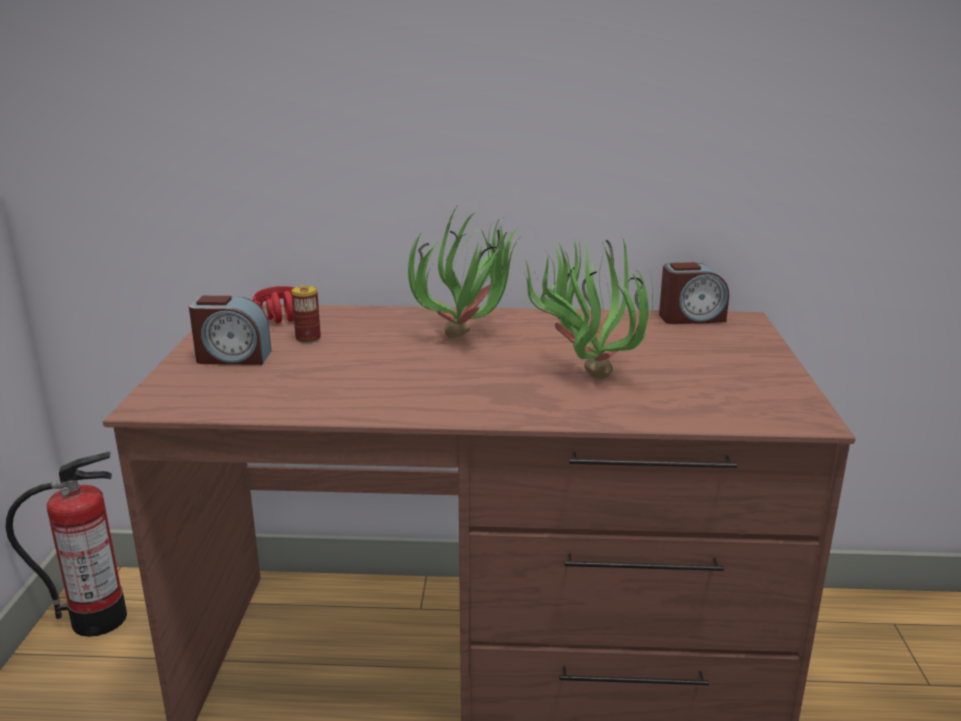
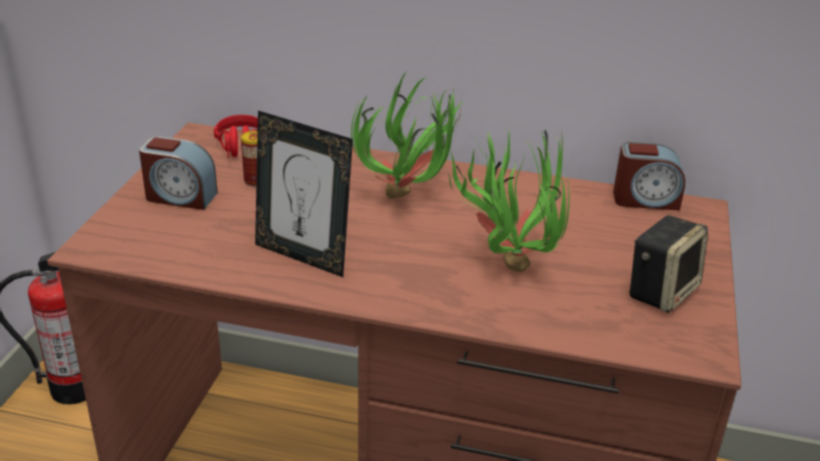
camera: 10 degrees right, 10 degrees up
(382, 389) = (303, 256): none -> picture frame
(743, 378) = (661, 291): none -> speaker

